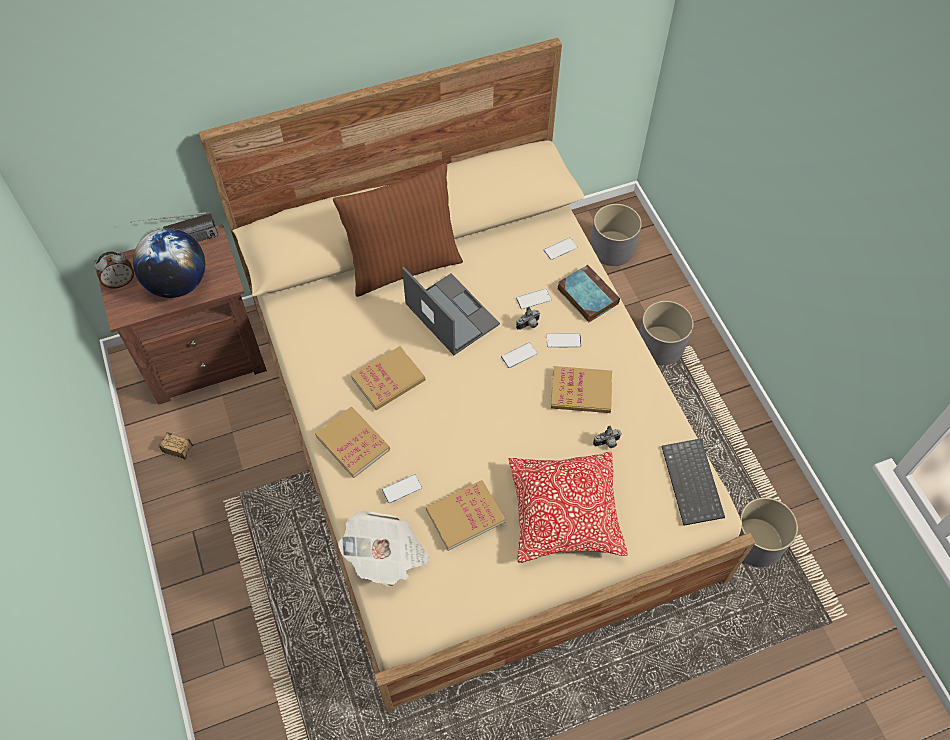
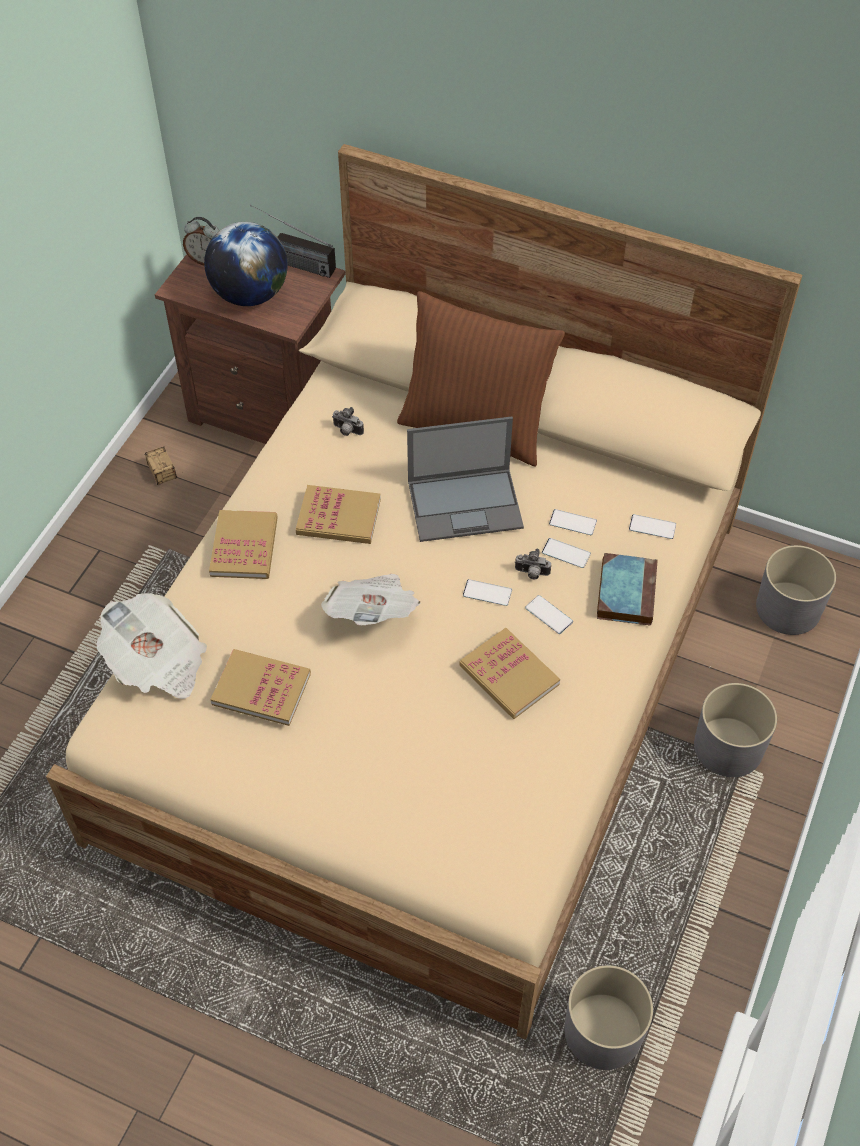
camera: 45 degrees right, 5 degrees down
(402, 489) = (236, 619): phone -> phone (572, 522)
(451, 314) = (466, 504): laptop -> laptop turned 75 degrees clockwise
(472, 418) = (373, 613): none -> newspaper
(564, 513) = (357, 770): pillow -> none
(607, 443) = (476, 744): camera -> camera (347, 431)
(694, 483) = (519, 857): keyboard -> none

